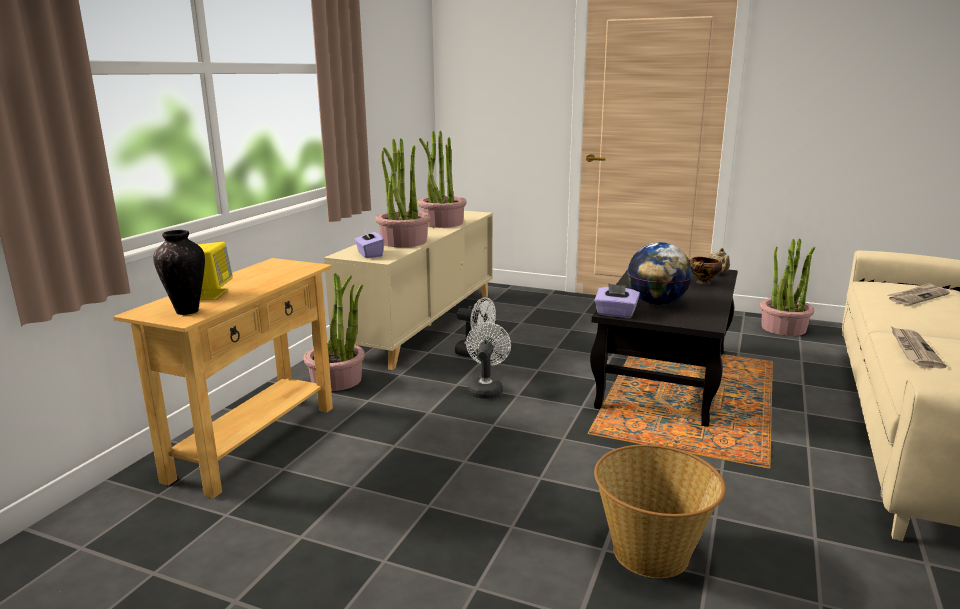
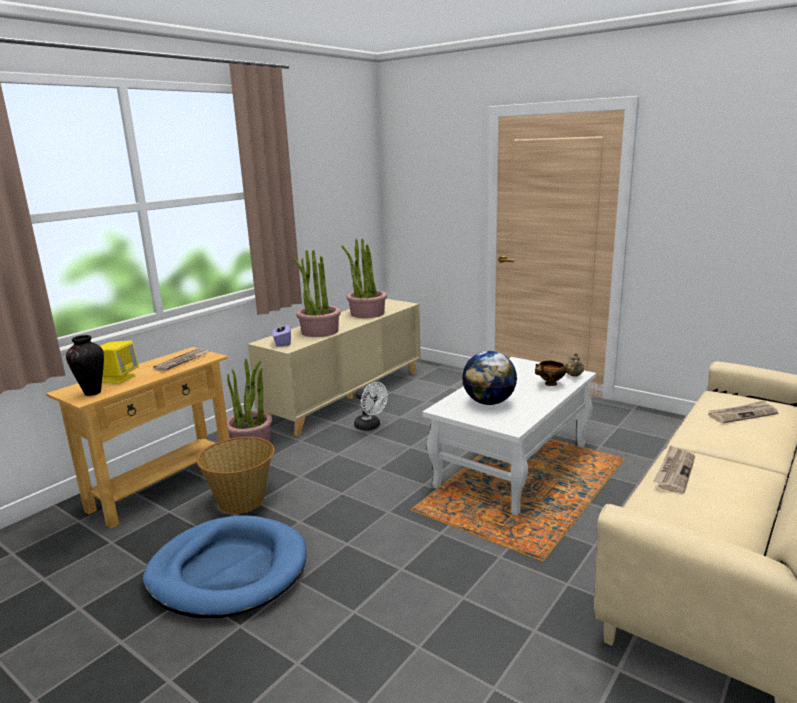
camera: 15 degrees right, 0 degrees up
(278, 272) = (183, 361): none -> newspaper
(414, 527) = (228, 571): none -> blue dog bed
(486, 389) = (357, 460): white fan -> none
(615, 314) = (443, 410): purple tissue box -> none
(651, 552) = (389, 619): basket -> basket (242, 500)
(664, 379) = (512, 466): black coffee table -> white coffee table
(783, 328) = (662, 425): potted plant -> none

